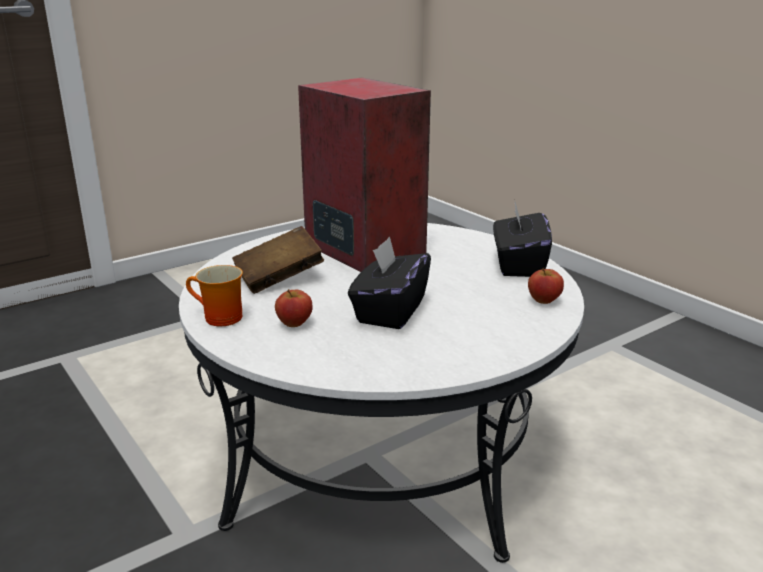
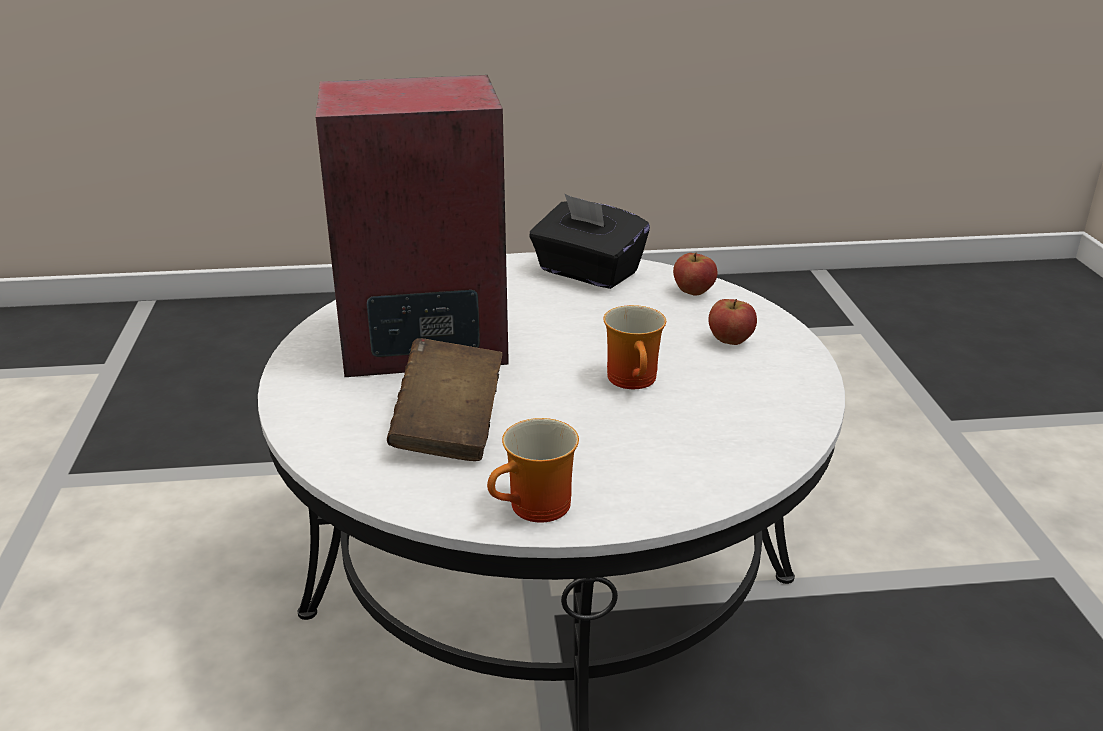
camera: 60 degrees left, 5 degrees up
(295, 324) = (612, 452): apple -> apple (730, 340)
(390, 311) = (636, 380): black tissue box -> mug

